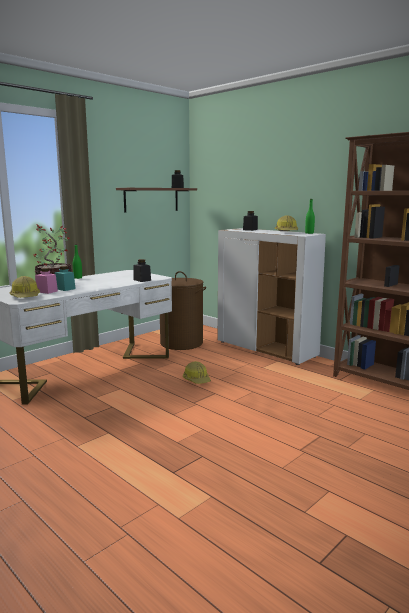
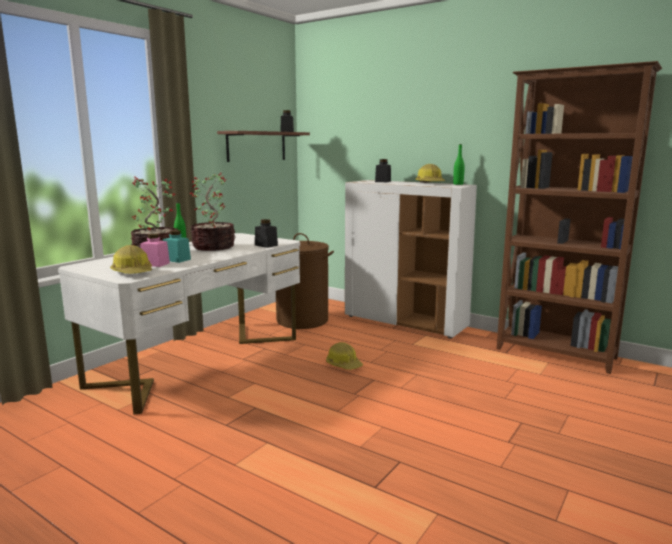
camera: 10 degrees left, 0 degrees up
(101, 280) = (214, 247): none -> potted plant

